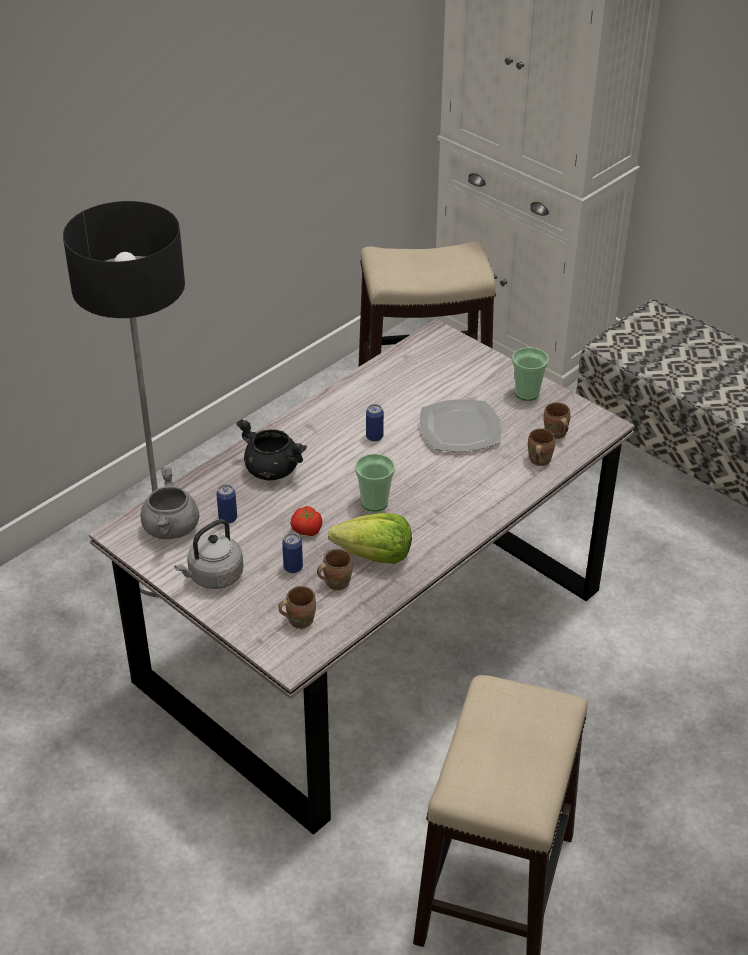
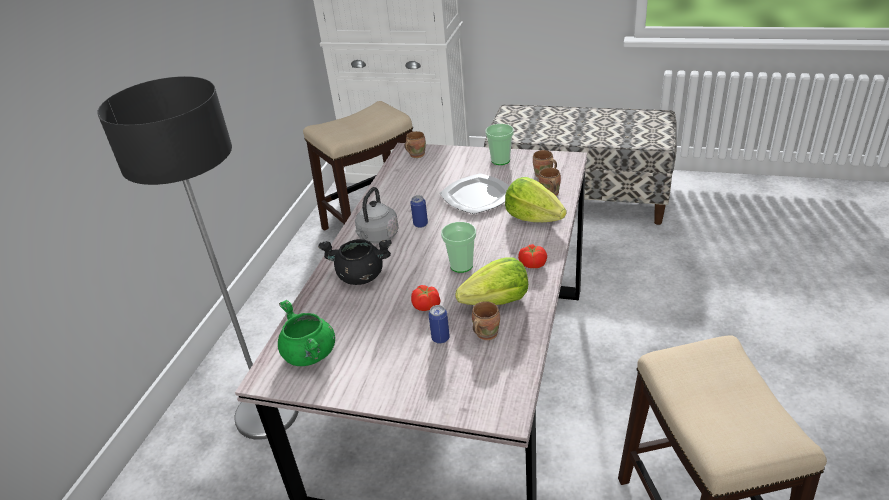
camera: 25 degrees left, 5 degrees down
(171, 529) = (310, 354): grey cooking pot -> green cooking pot
(213, 577) = (379, 376): grey kettle -> grey kettle (377, 237)
(228, 518) = (353, 325): can -> none
(299, 620) = (482, 376): brown mug -> brown mug (415, 155)
(445, 532) = (532, 263): none -> tomato
(494, 481) = (533, 217): none -> lettuce

